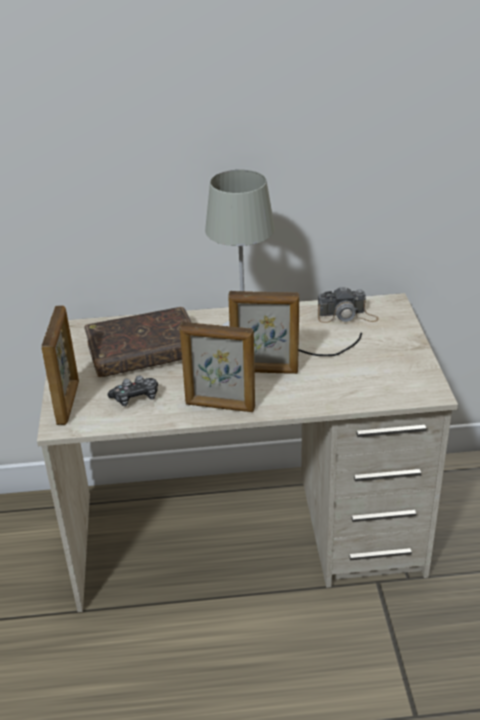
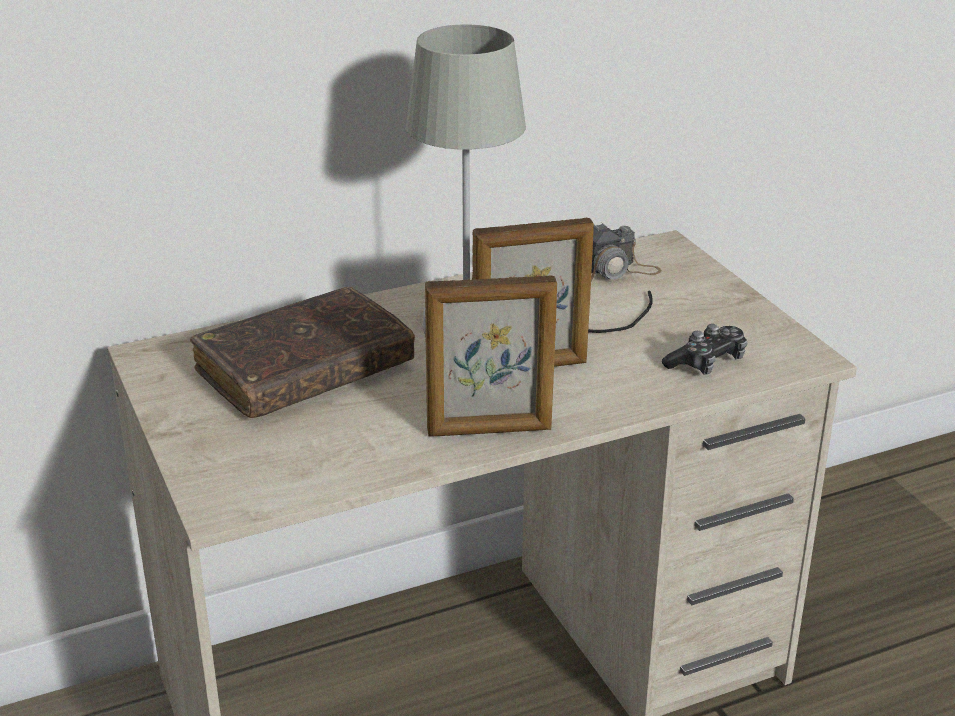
camera: 20 degrees left, 5 degrees down
(68, 402) = (214, 468): picture frame -> none
(136, 397) = (334, 441): game controller -> game controller (707, 362)

